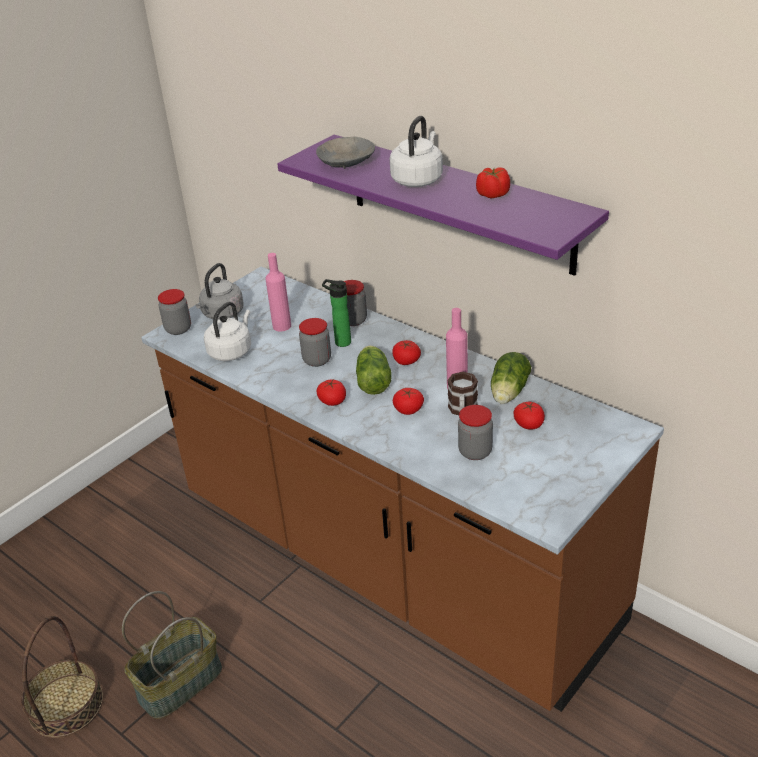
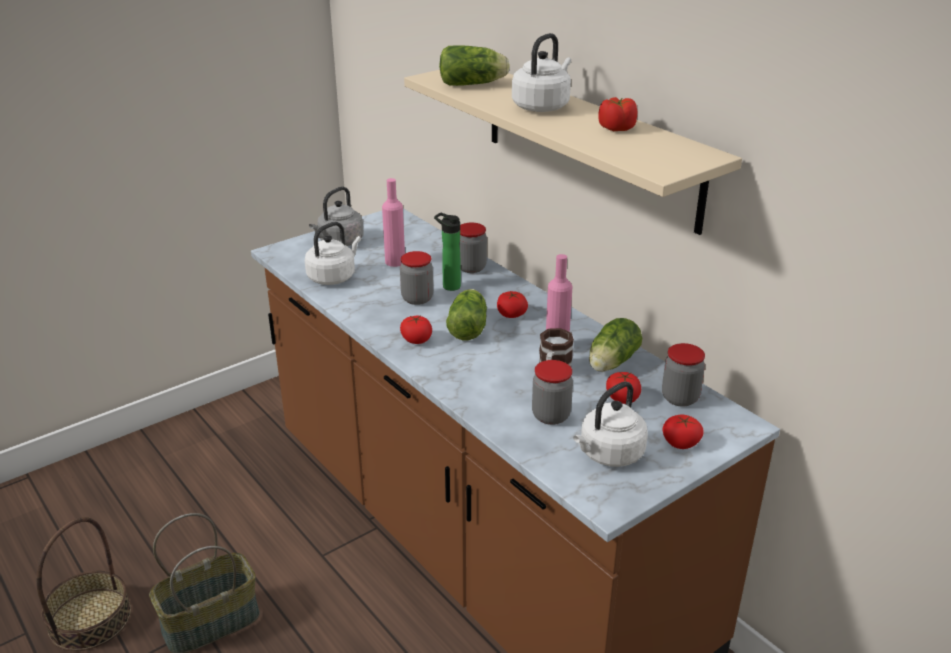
camera: 10 degrees right, 5 degrees down
(178, 329) = (290, 249): jar -> jar (680, 398)
(345, 162) = (474, 84): grey bowl -> lettuce
(408, 409) = (494, 361): tomato -> tomato (681, 442)
(458, 203) = (589, 143): purple shelf -> beige shelf
(535, 478) = (609, 455): none -> white kettle

